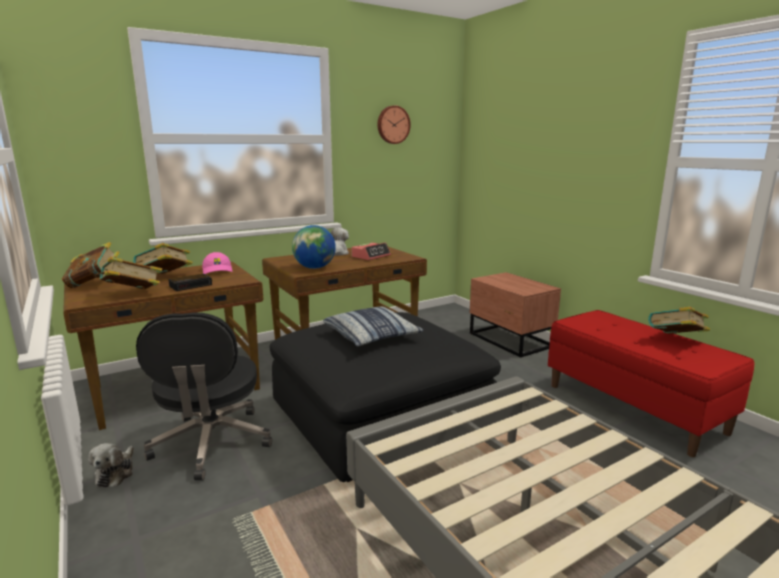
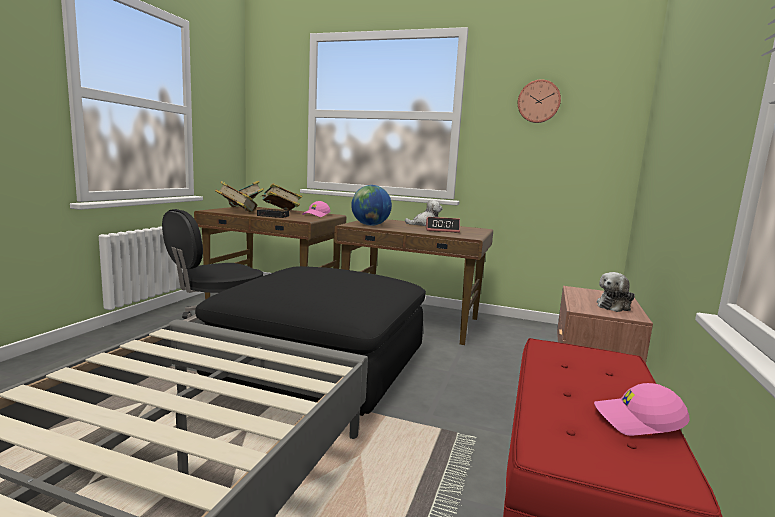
camera: 50 degrees right, 5 degrees down
(116, 473) = (165, 317): plush toy -> plush toy (614, 306)
(372, 336) = (317, 278): pillow -> none
(675, 340) = (638, 421): book -> pink cap

